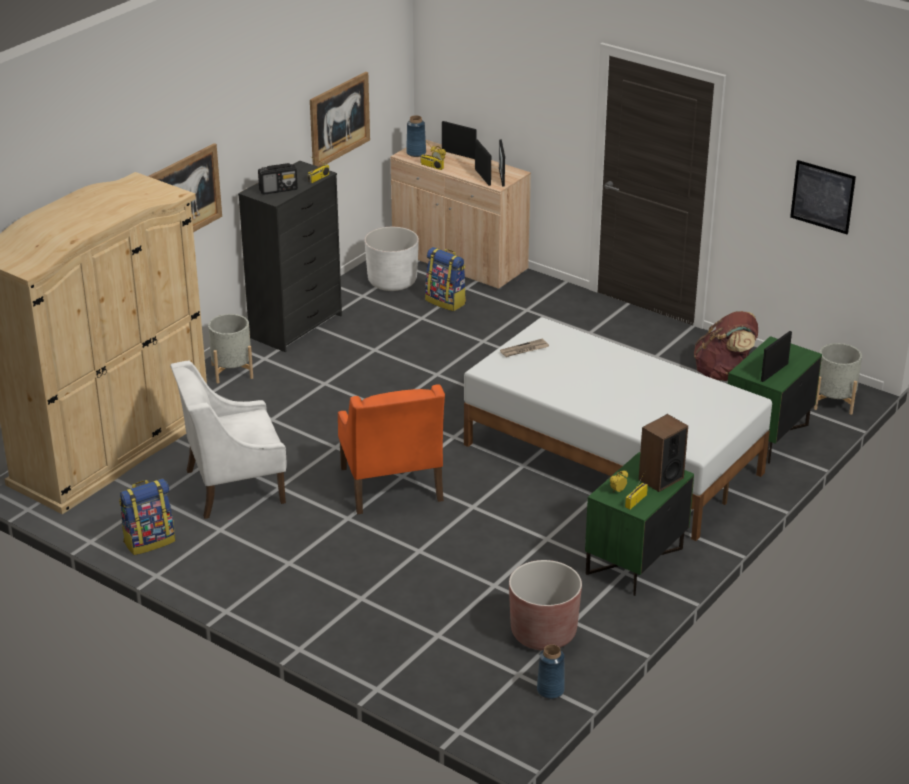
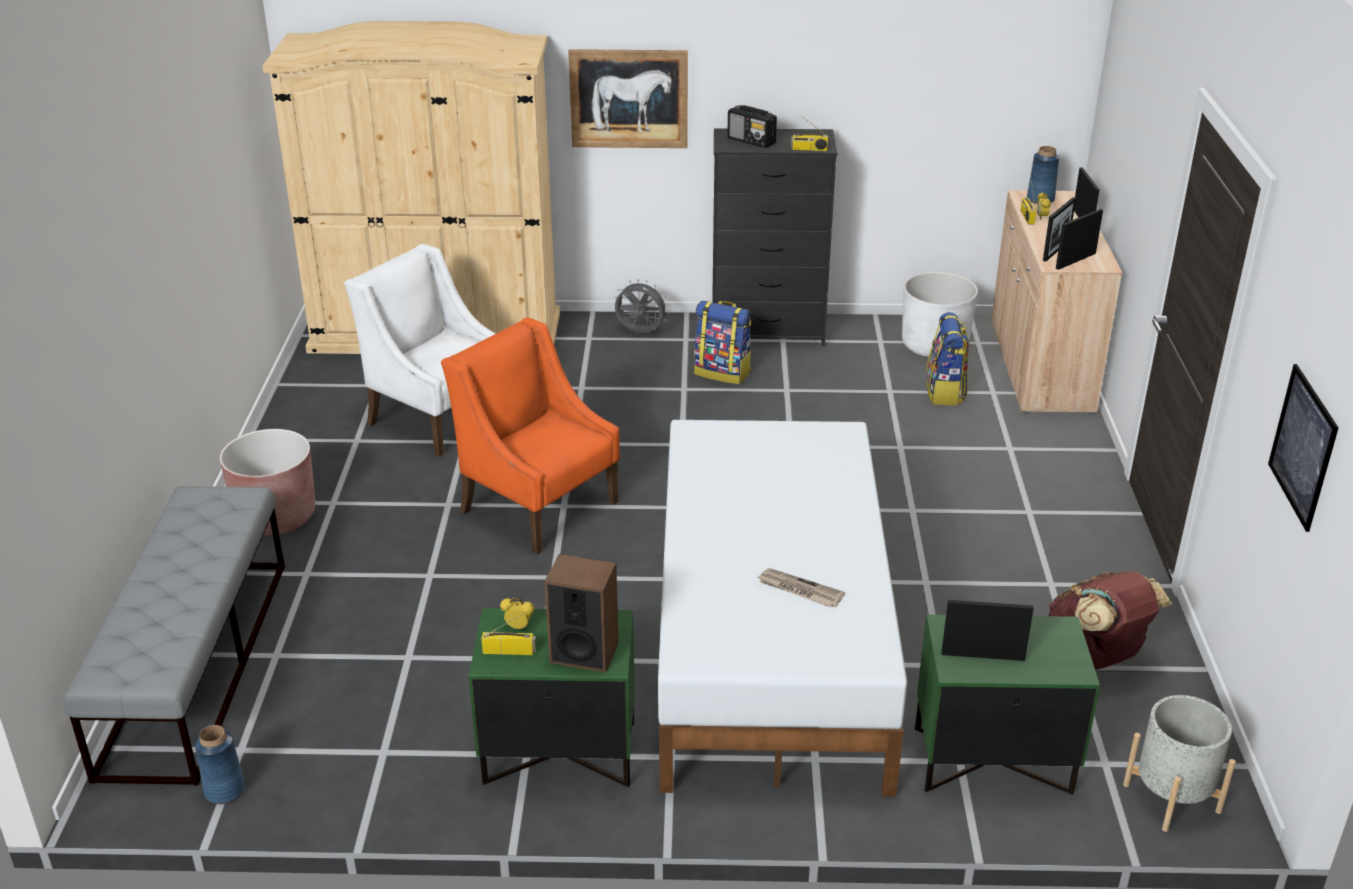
camera: 55 degrees right, 0 degrees up
(149, 541) = (302, 412): backpack -> backpack (723, 373)
(232, 371) = (640, 333): grey planter -> grey fan
(339, 120) = (927, 107): picture -> none
(391, 485) = (538, 505): orange armchair -> orange armchair turned 90 degrees clockwise
(413, 670) = (196, 664): none -> grey bench
(524, 350) = (770, 438): newspaper -> newspaper (799, 590)
(543, 633) = (340, 736): brown planter -> brown planter (276, 517)

